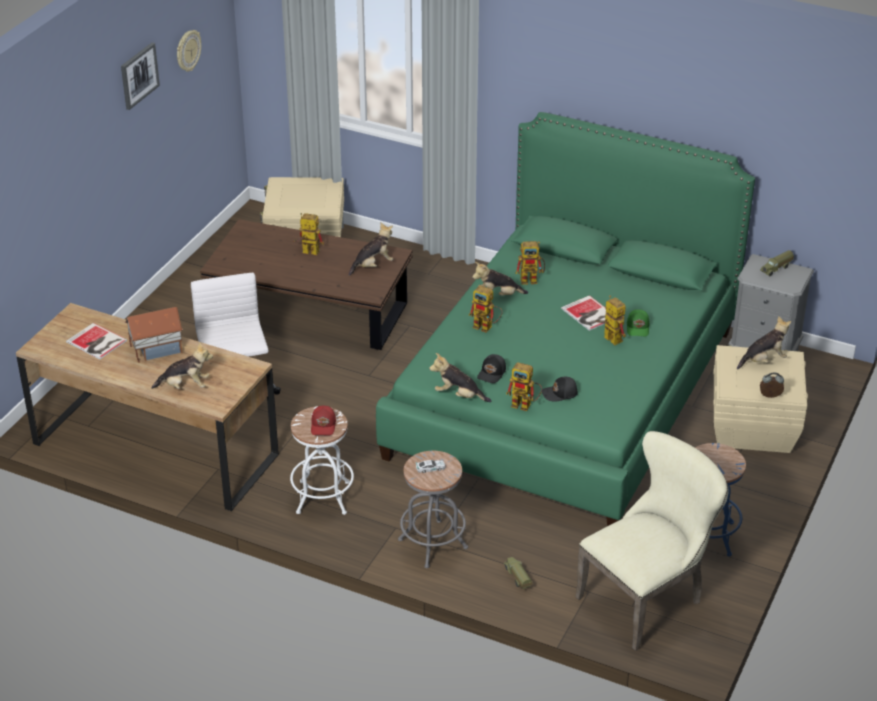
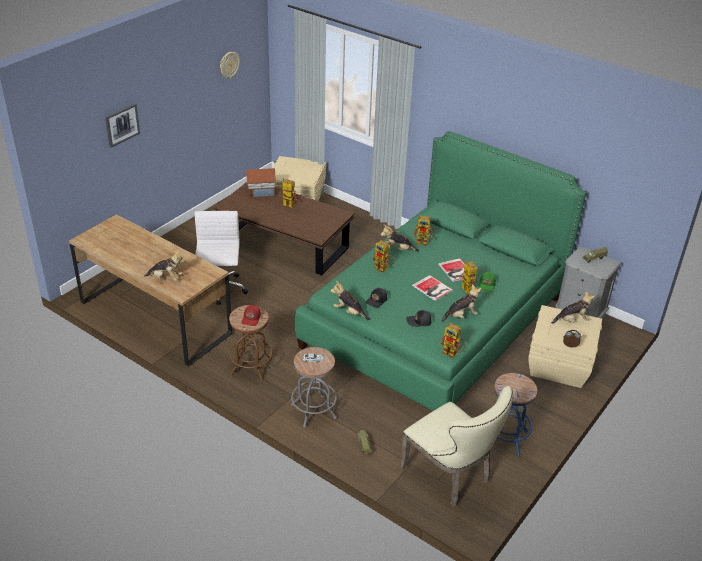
camera: 10 degrees right, 0 degrees up
(96, 342) = (122, 241): book -> book (432, 289)
(139, 75) = (188, 74): picture -> picture (122, 124)
(156, 349) = (157, 251): toy house -> toy house (260, 192)
(323, 497) = (251, 367): white stool -> brown stool
(373, 265) = (325, 219): plush toy -> plush toy (461, 316)
(525, 405) = (393, 326): toy robot -> toy robot (453, 354)
(647, 598) = (450, 476): beige chair -> beige chair turned 75 degrees clockwise

